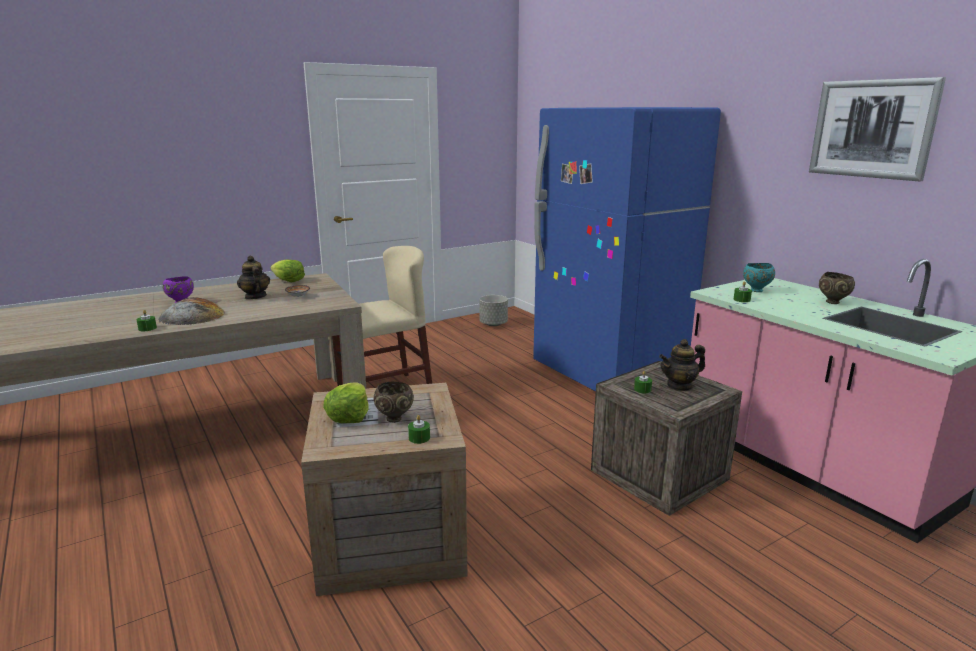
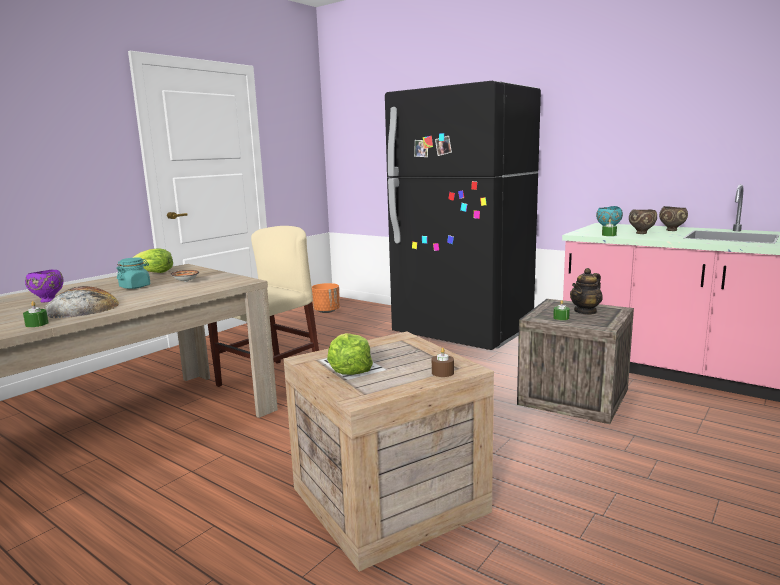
camera: 20 degrees left, 5 degrees down
(255, 297) = (135, 287): teapot -> turquoise jar
(395, 419) = (398, 363): brown bowl -> brown bowl (641, 233)
(419, 438) = (442, 372): green candle -> brown candle
(493, 324) = (326, 311): grey planter -> orange planter
(608, 374) = (463, 333): blue fridge -> black fridge
(872, 129) = (677, 92): picture -> none

